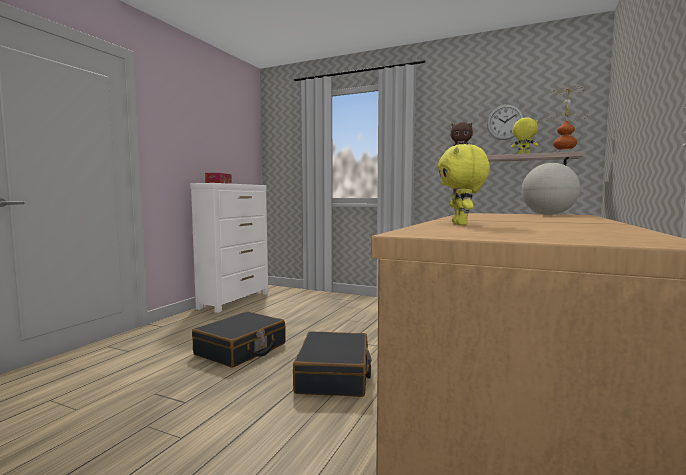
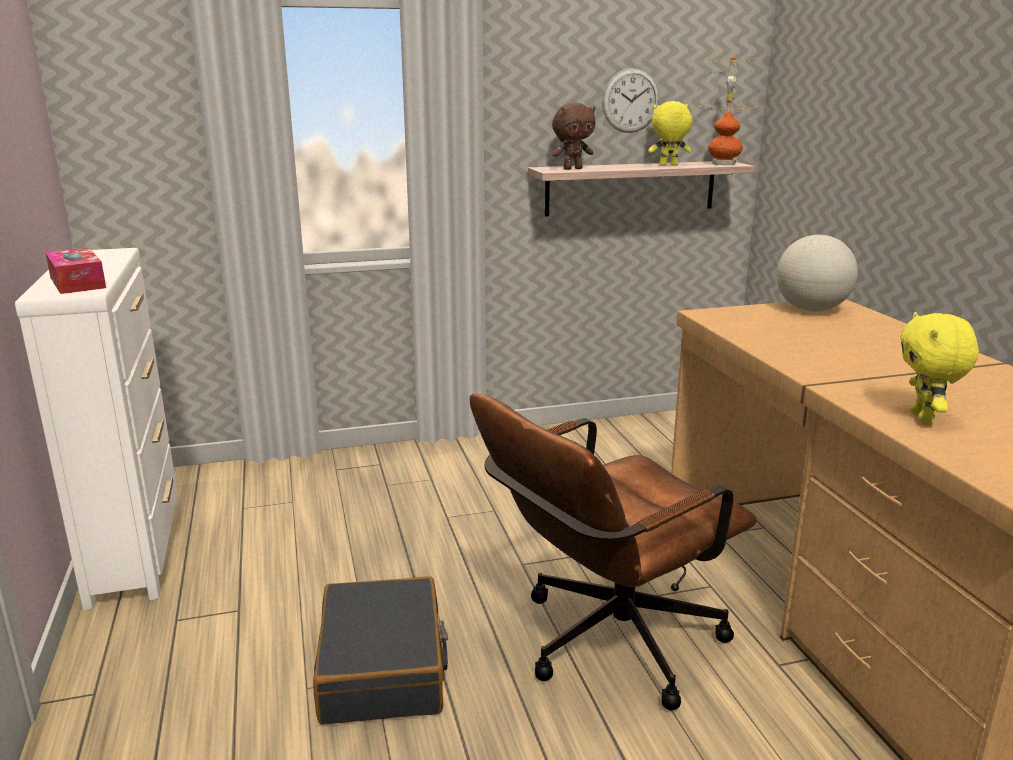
camera: 40 degrees left, 15 degrees up
(334, 376) = (605, 645): black suitcase -> brown office chair
(461, 224) = (924, 419): yellow plush toy -> yellow plush toy turned 45 degrees clockwise

